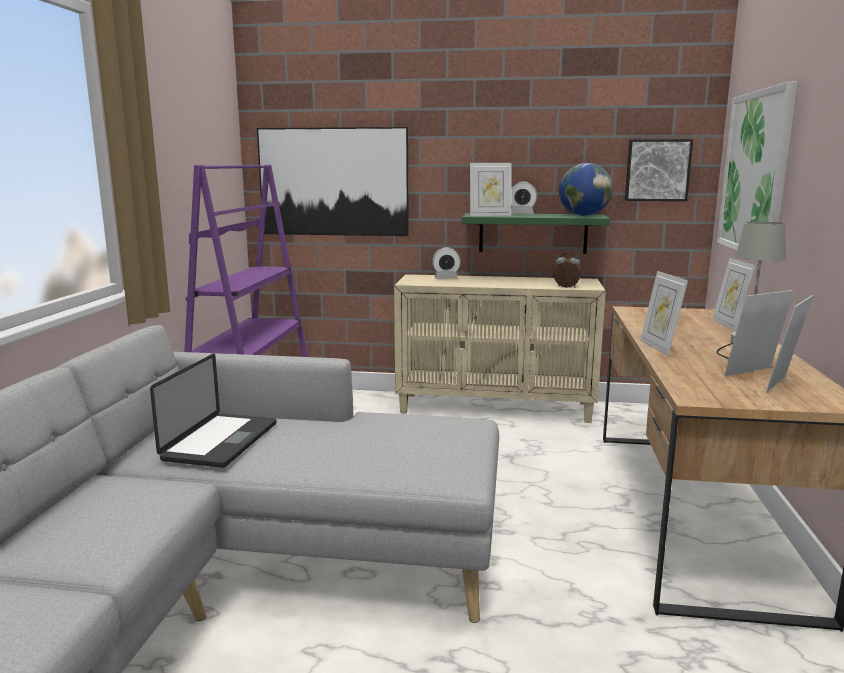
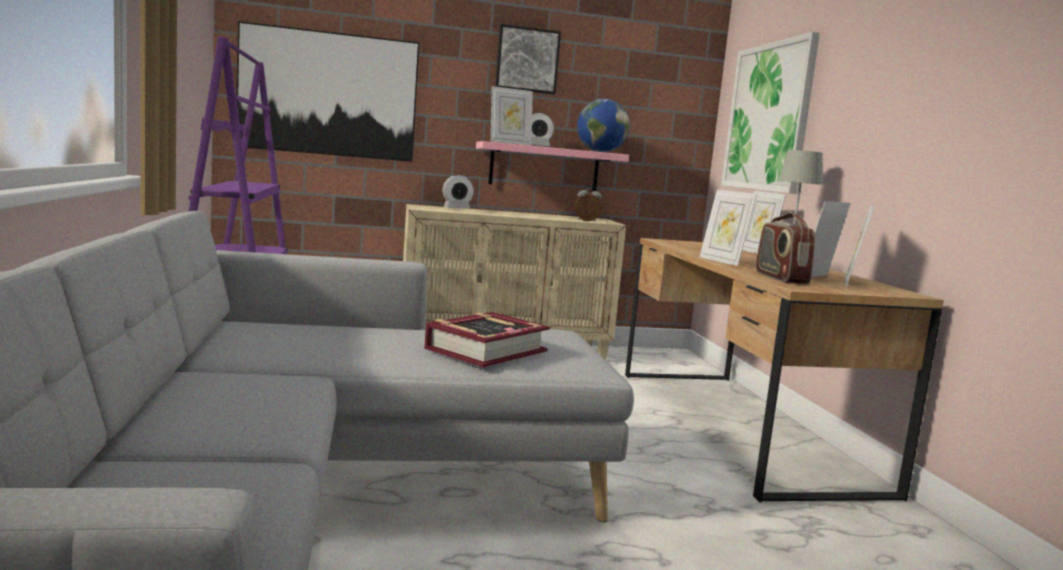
camera: 20 degrees left, 5 degrees down
(221, 441) = (305, 341): laptop -> none
(369, 453) = (485, 350): none -> book
(533, 233) = (544, 168): green shelf -> pink shelf
(657, 170) = (663, 115): picture -> picture (527, 60)
(694, 379) = (780, 278): none -> radio

